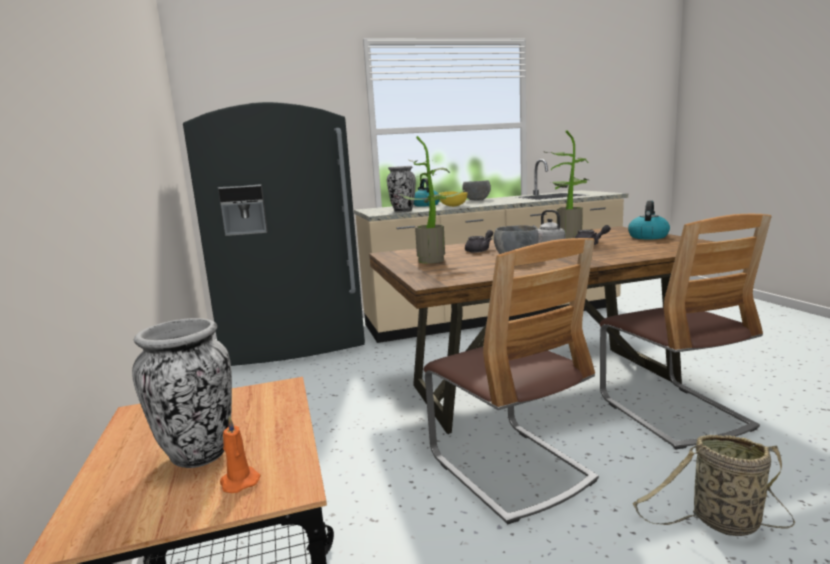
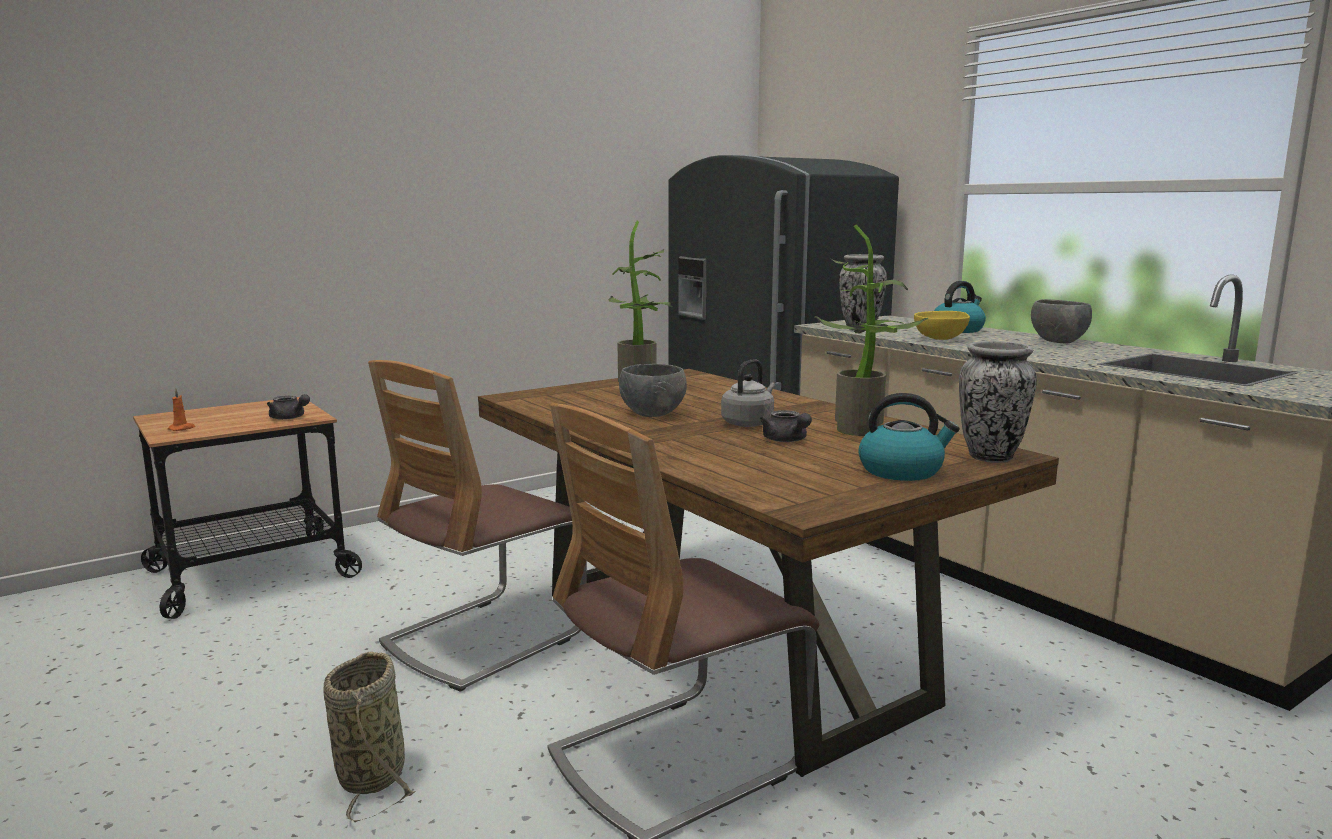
camera: 70 degrees right, 0 degrees up
(199, 454) = (220, 418): vase -> vase (991, 457)
(480, 250) = (716, 399): grey teapot -> grey teapot (289, 418)

